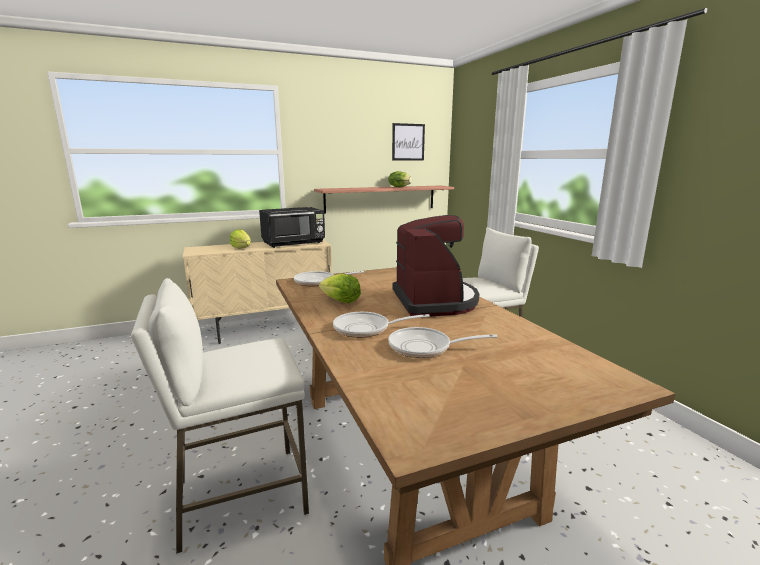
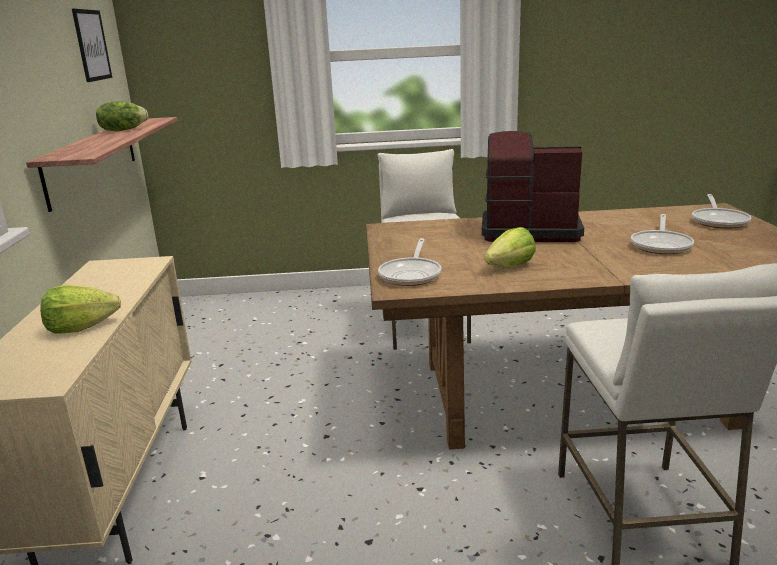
camera: 70 degrees left, 5 degrees up
(294, 243) = (109, 281): black microwave -> none
(366, 329) = (612, 261): frying pan -> frying pan (719, 221)

